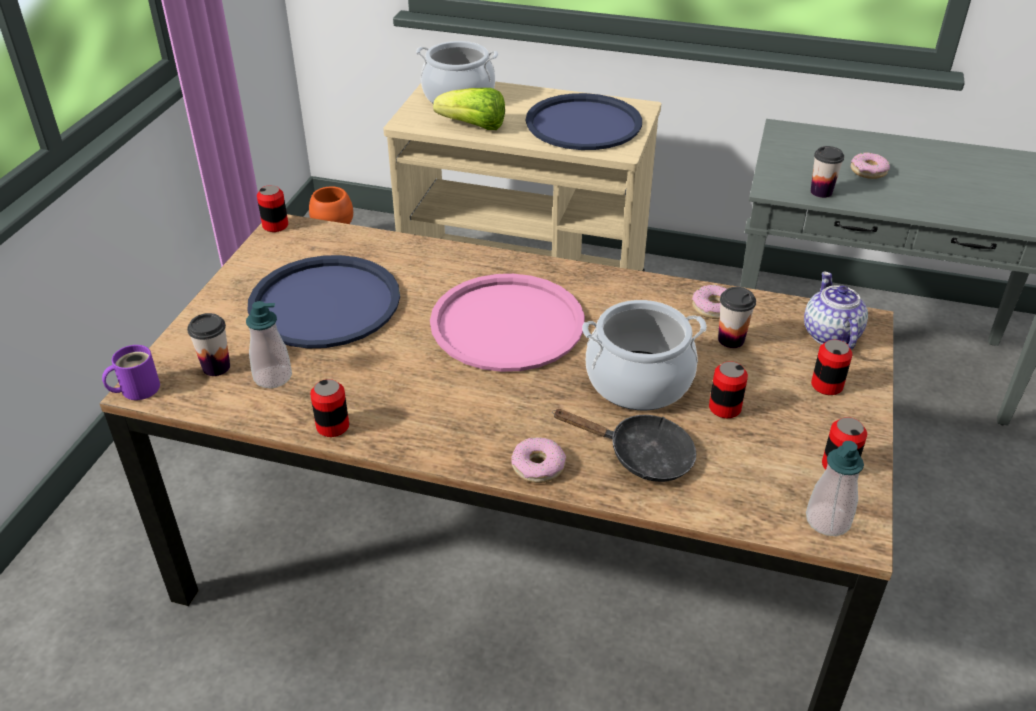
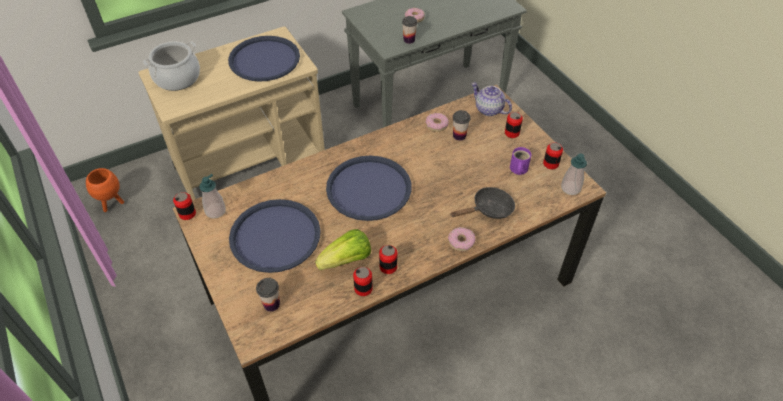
camera: 45 degrees left, 10 degrees up
(136, 388) = (249, 344): purple mug -> purple mug (517, 169)
(273, 377) = (305, 288): soap dispenser -> soap dispenser (215, 211)
(474, 126) = (211, 92): lettuce -> lettuce (347, 260)
(507, 324) = (369, 189): pink tray -> blue tray
(639, 381) = (450, 178): cooking pot -> none
(725, 408) = (491, 167): can -> can (388, 267)

